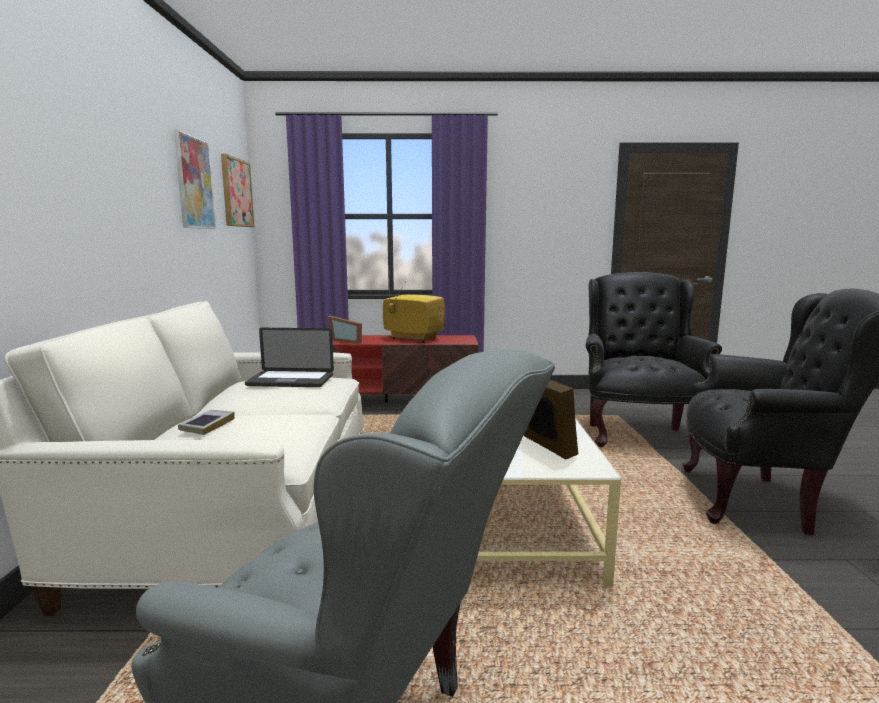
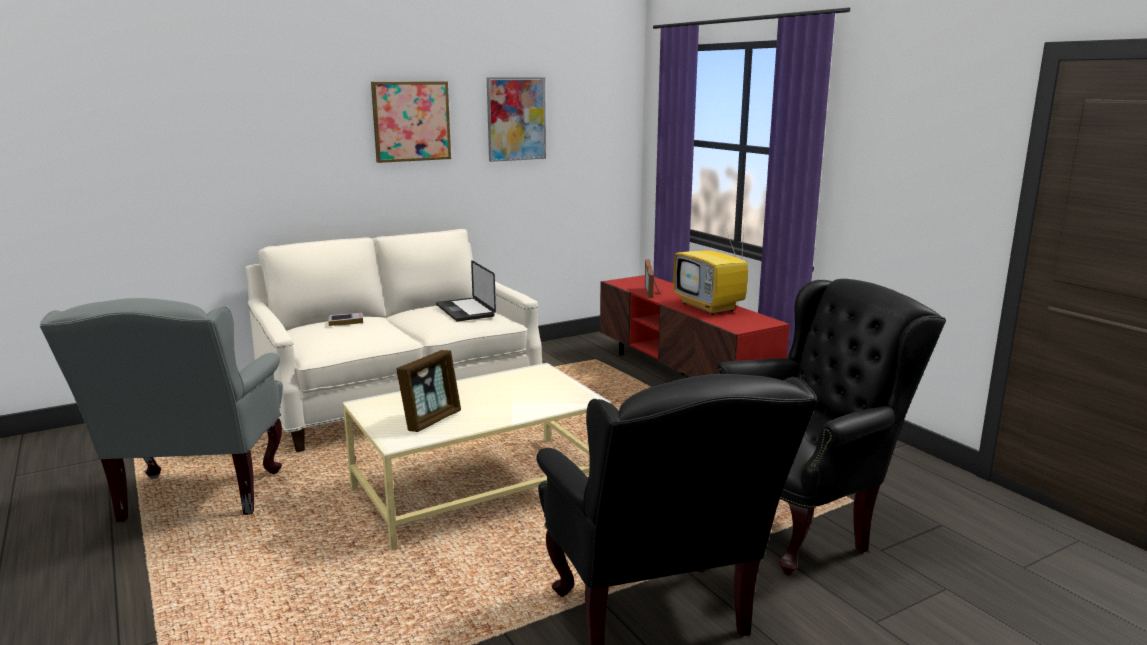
camera: 60 degrees right, 5 degrees up
(236, 193) = (603, 117): picture -> picture (411, 121)
(412, 339) = (710, 307): television -> television turned 150 degrees clockwise

